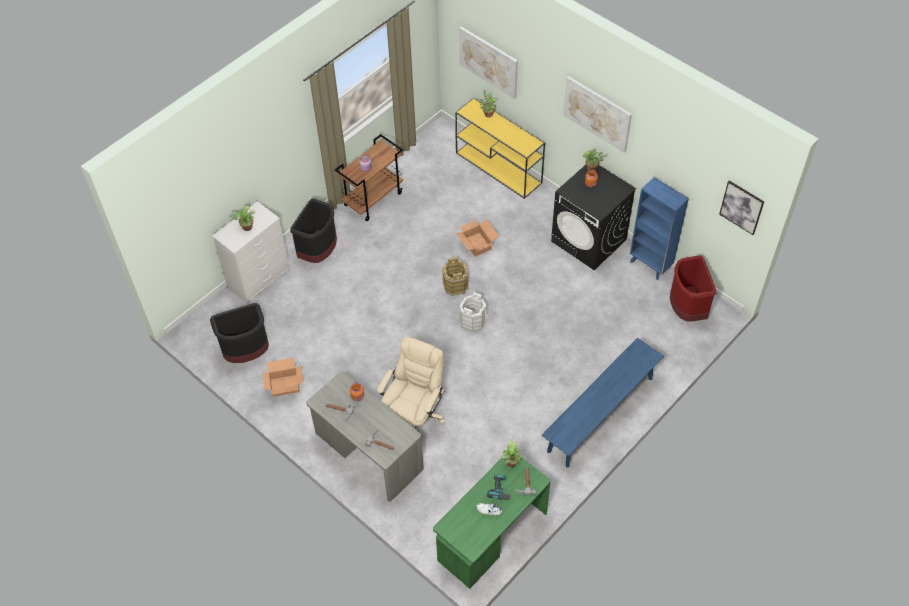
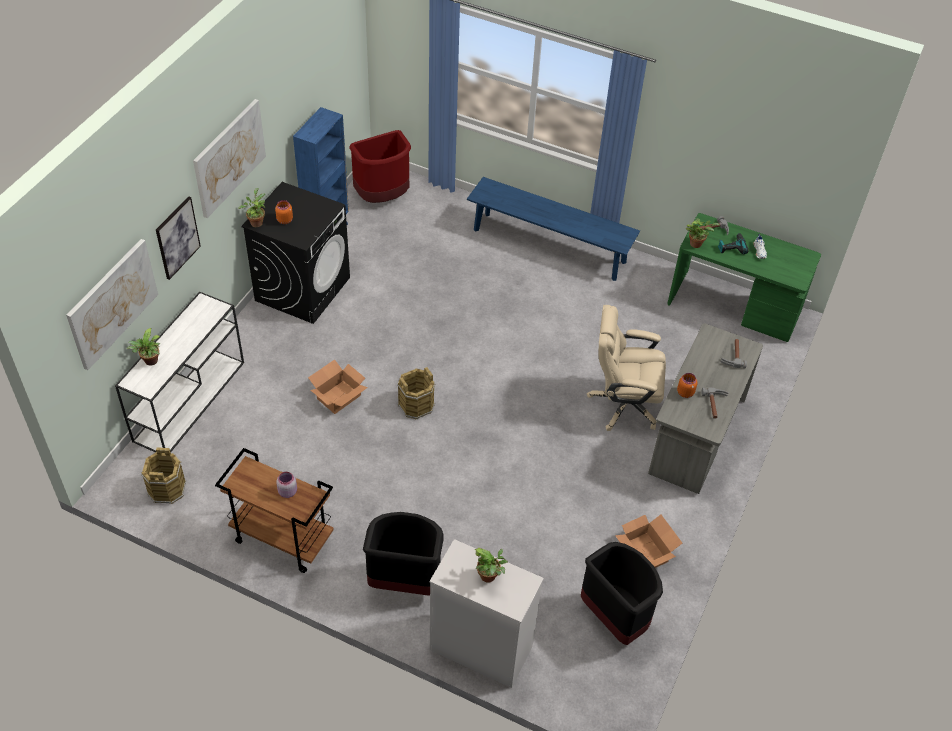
camera: 110 degrees left, 5 degrees down
(431, 151) = (167, 489): none -> brown bucket
(473, 321) = (466, 376): white bucket -> none
(499, 168) = (190, 400): yellow console table -> white console table
(741, 207) = (348, 43): picture -> picture (177, 237)

